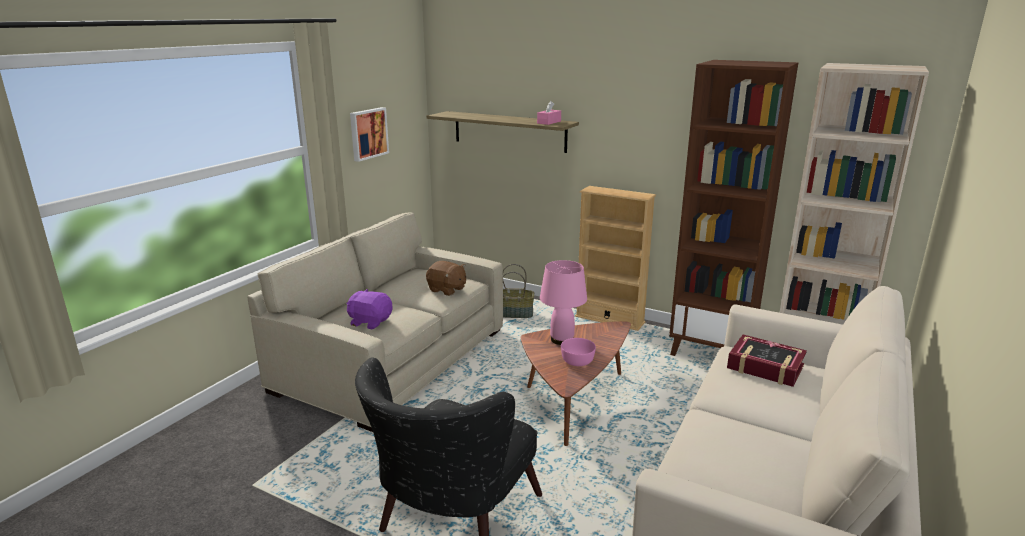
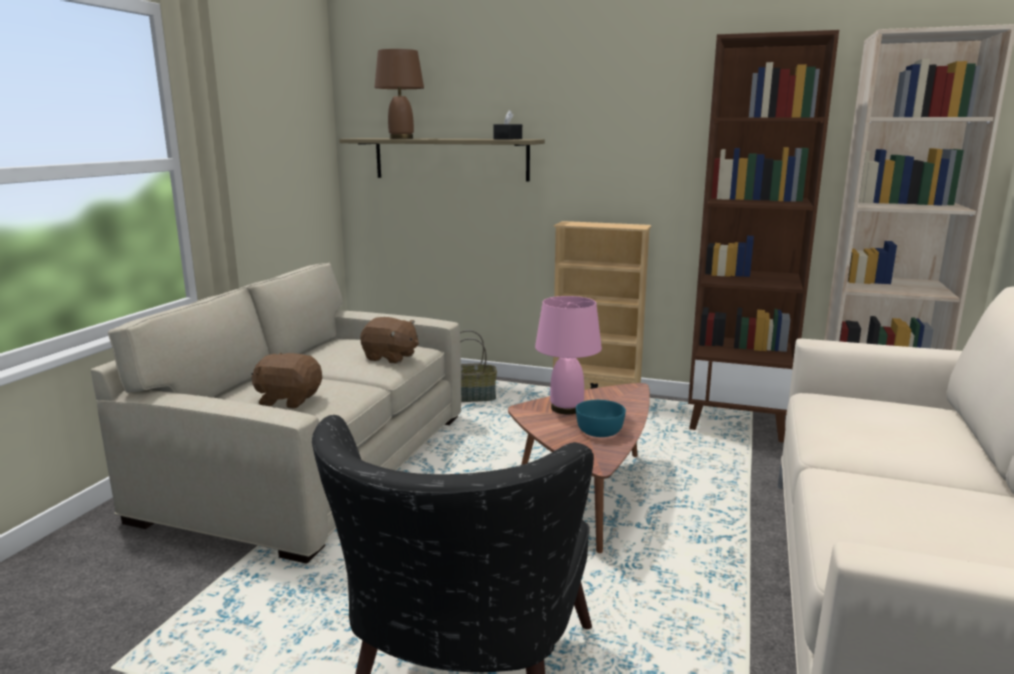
camera: 10 degrees left, 5 degrees down
(368, 133) = (261, 156): picture -> none
(370, 322) = (289, 400): purple plush toy -> brown plush toy
(472, 116) = (402, 138): none -> brown table lamp
(549, 122) = (508, 139): pink tissue box -> black tissue box
(578, 361) = (600, 431): pink bowl -> turquoise bowl
(765, 367) = (872, 409): book -> none

